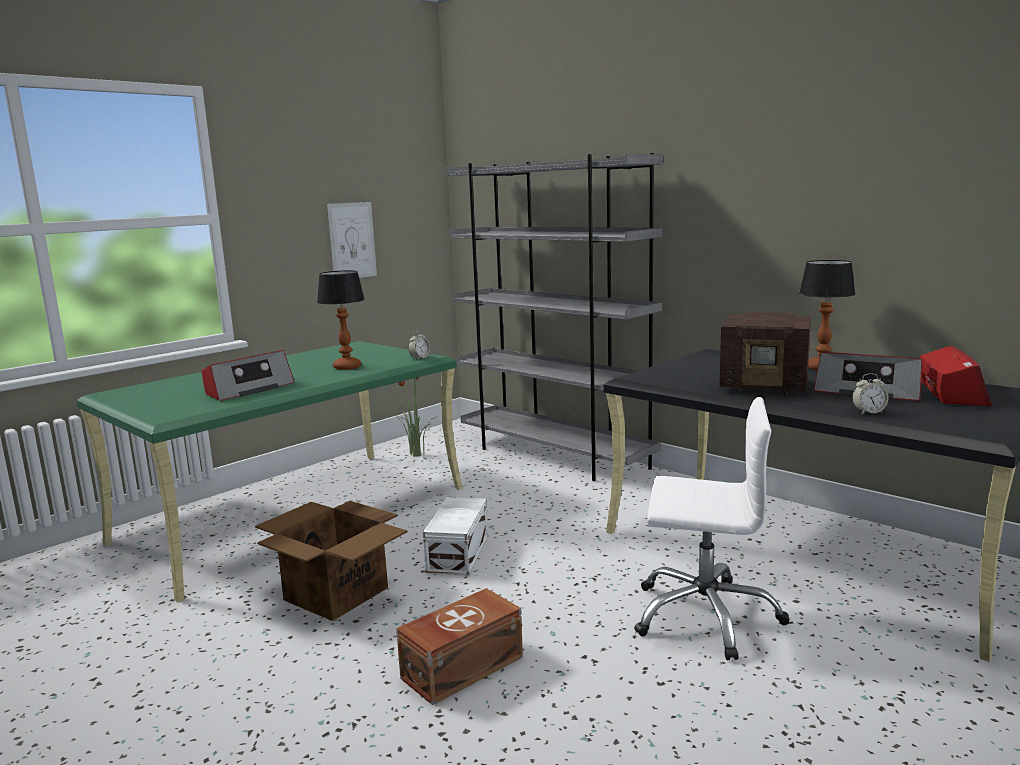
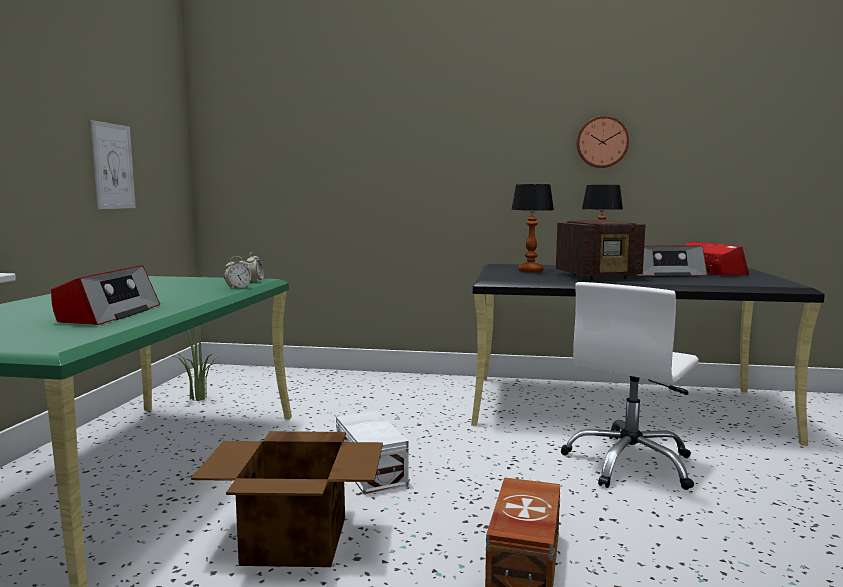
camera: 35 degrees left, 5 degrees down
(347, 367) = (189, 291): table lamp -> table lamp (530, 271)
(555, 456) = (341, 379): grey bookcase -> none
(705, 615) = (630, 464): white office chair -> white office chair turned 150 degrees clockwise
(848, 201) = (602, 142): none -> wall clock
(868, 412) = (701, 282): alarm clock -> alarm clock (238, 288)

